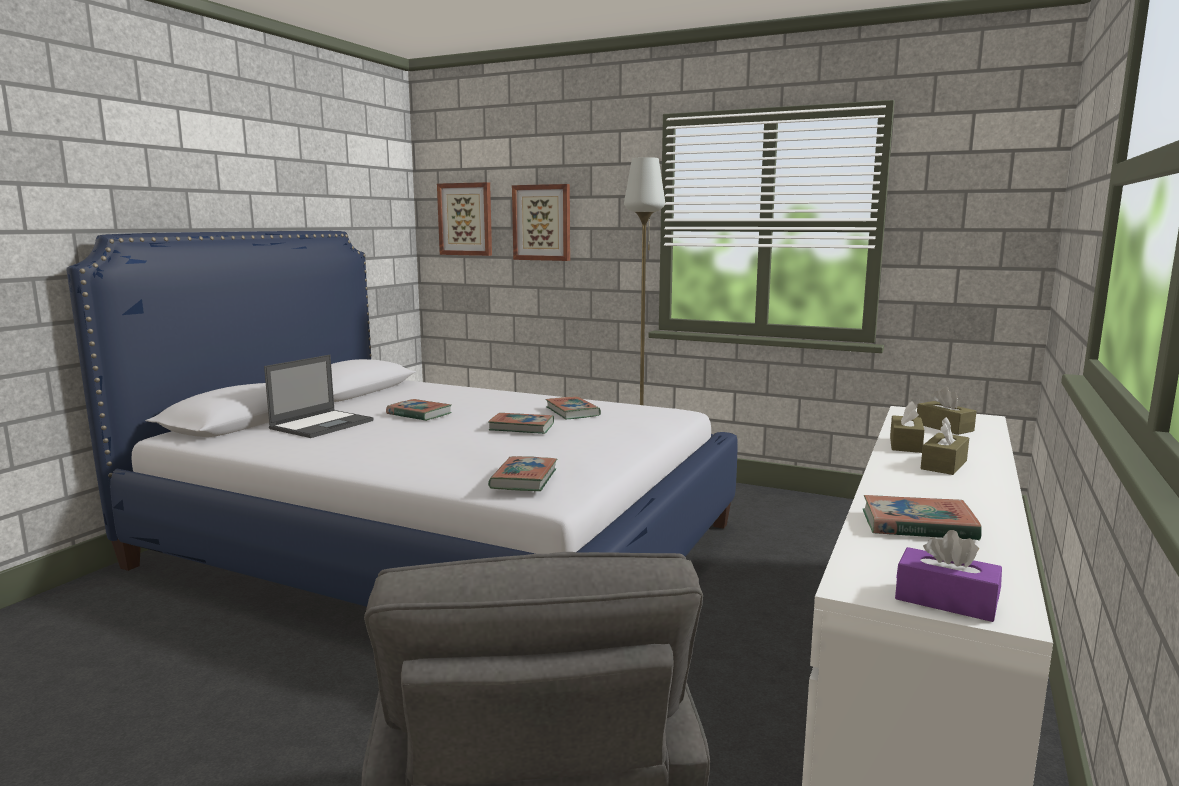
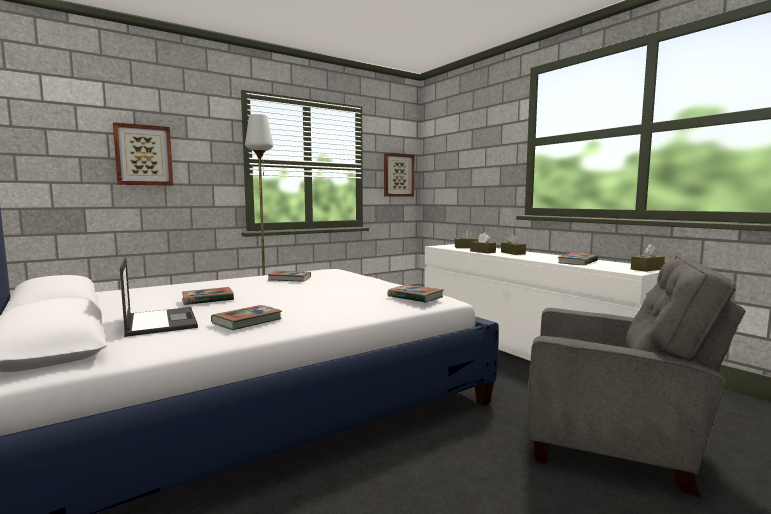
camera: 60 degrees left, 5 degrees down
(466, 219) = (53, 148): picture -> picture (398, 175)
(521, 427) = (303, 288): book -> book (247, 321)
(946, 600) = (647, 269): purple tissue box -> brown tissue box

